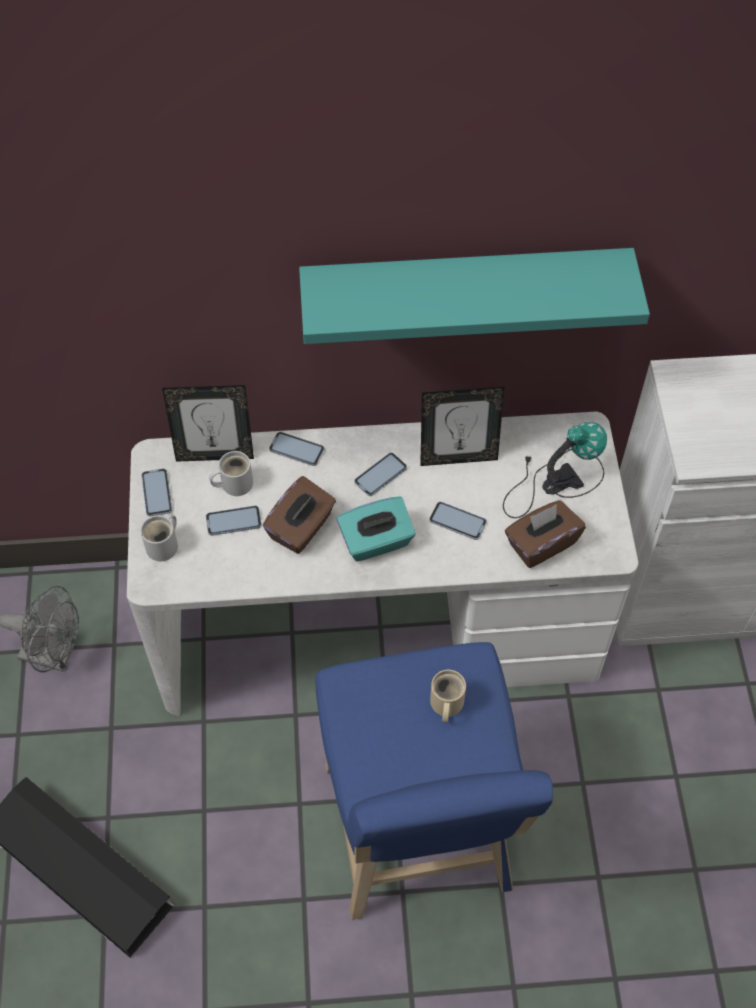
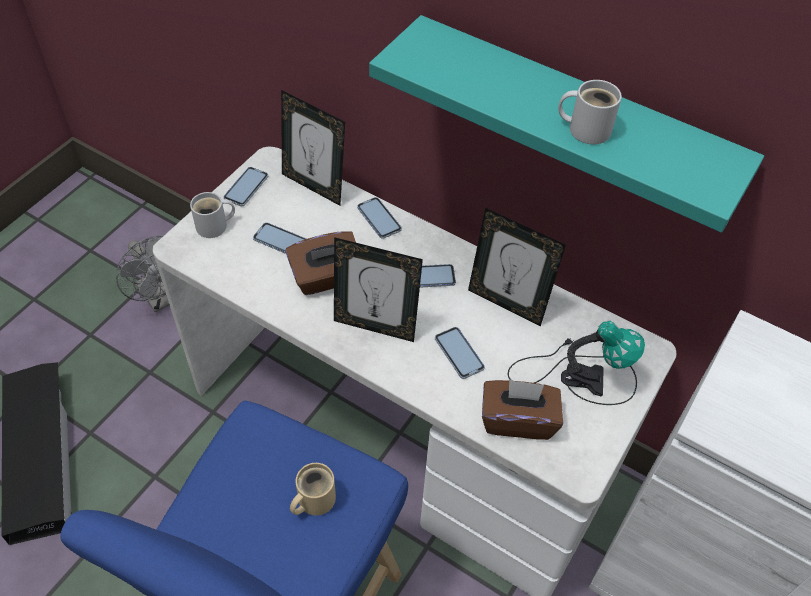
camera: 35 degrees right, 5 degrees down
(234, 483) = (308, 214): white mug -> white mug (586, 128)
(376, 542) = (375, 326): turquoise tissue box -> picture frame

